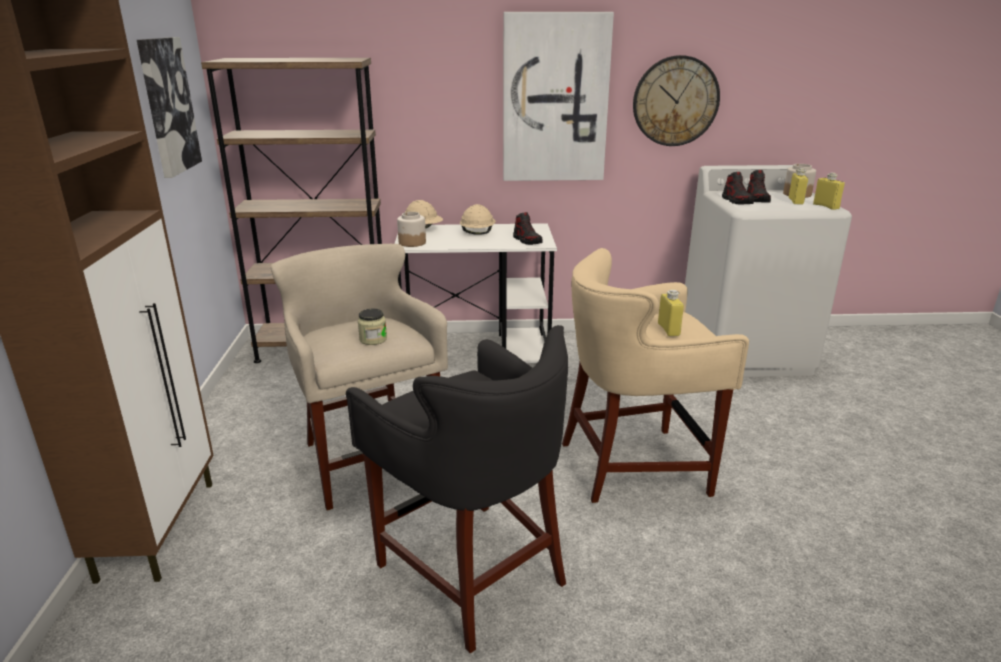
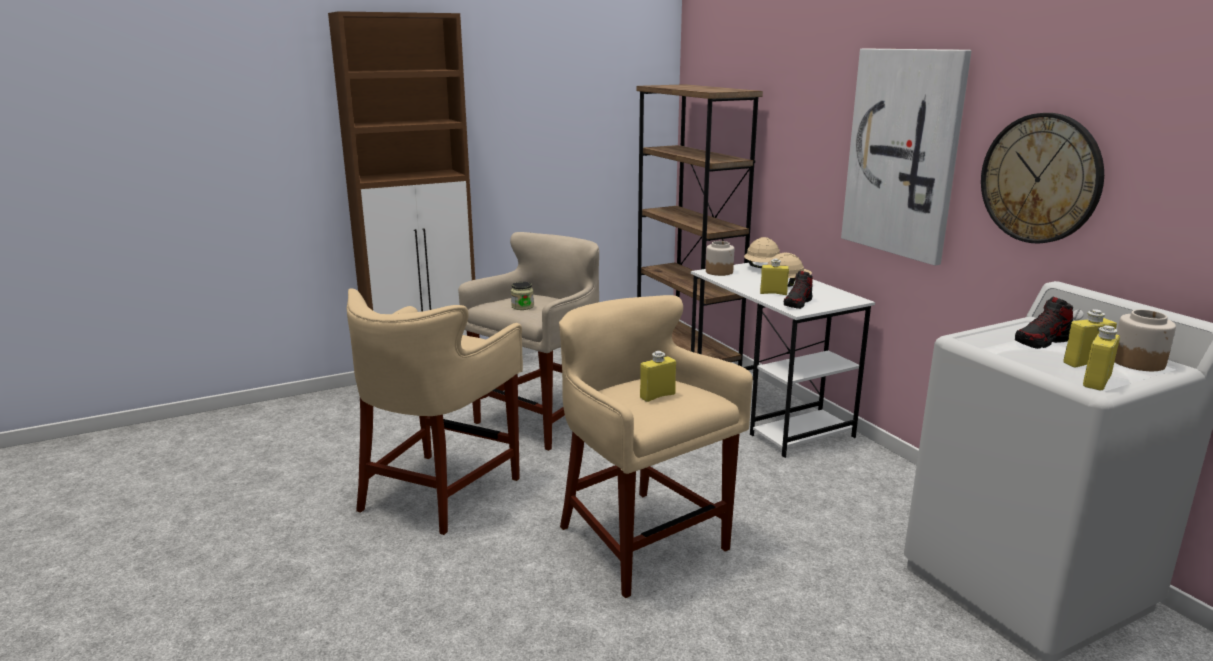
camera: 65 degrees right, 5 degrees down
(168, 106) = (600, 116): picture -> none
(472, 570) = (440, 492): black stool -> beige stool
(494, 241) = (773, 293): none -> yellow bottle
(737, 201) = (1002, 332): shoe -> none

